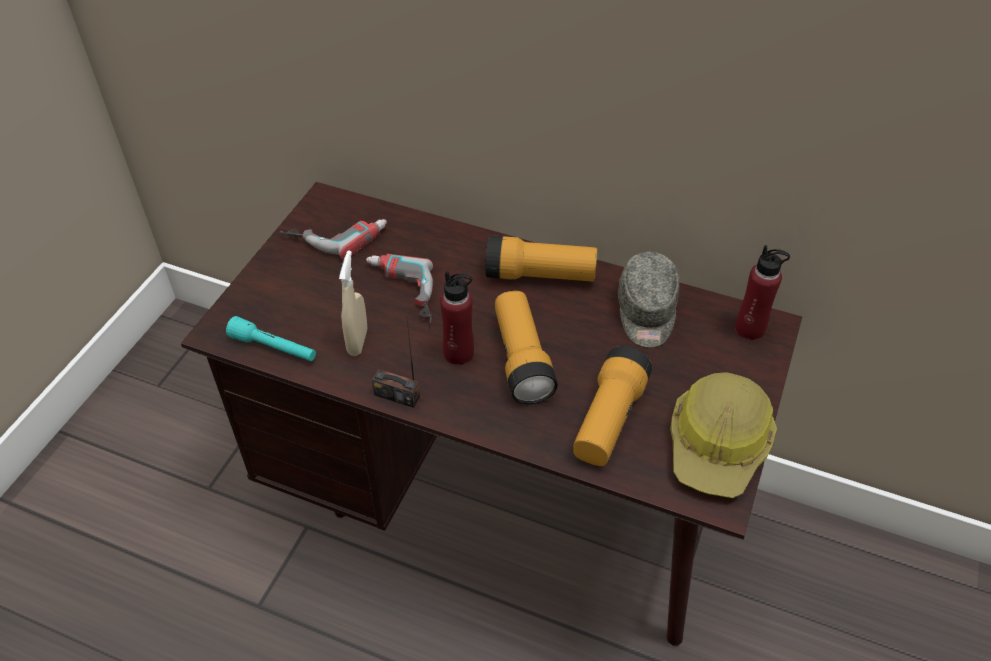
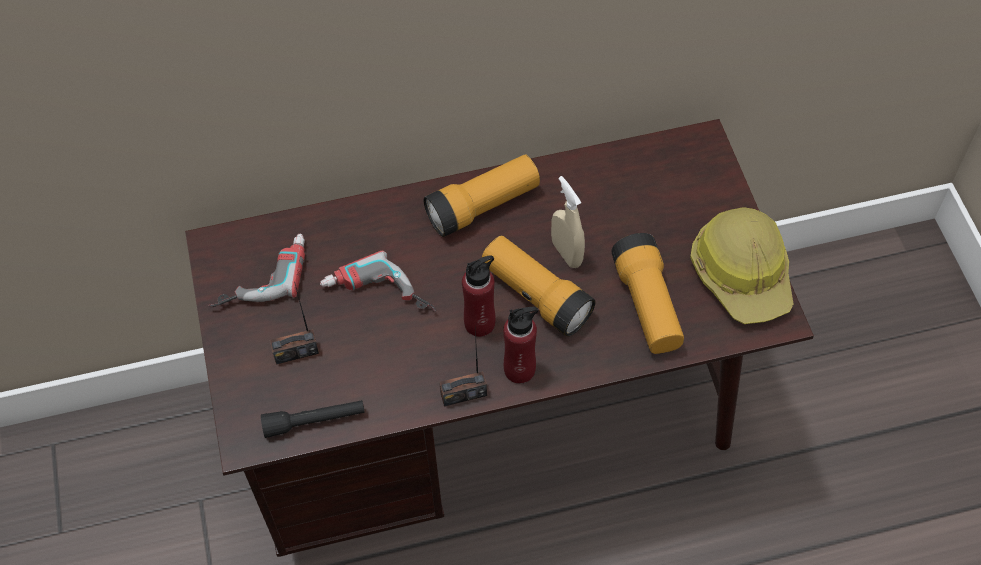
camera: 35 degrees left, 10 degrees up
(274, 348) = (315, 421): turquoise flashlight -> black flashlight
(308, 295) = (296, 352): none -> radio
(357, 341) = (384, 367): beige spray bottle -> beige spray bottle (566, 253)
(646, 312) = (599, 188): grey cap -> none
(749, 329) = (689, 155): red bottle -> red bottle (519, 369)

